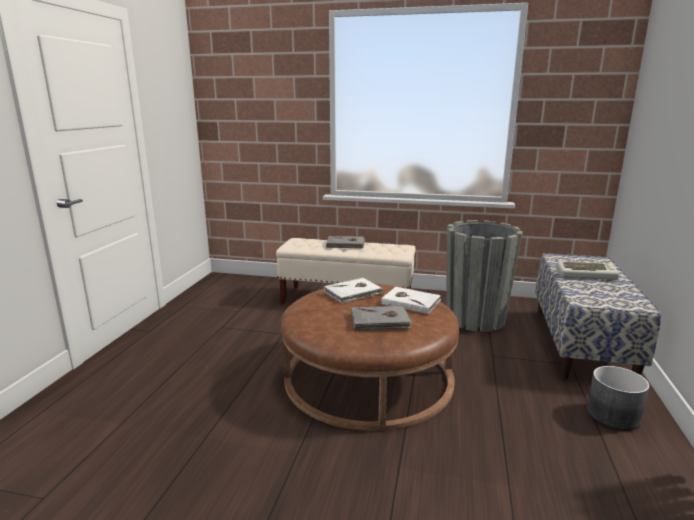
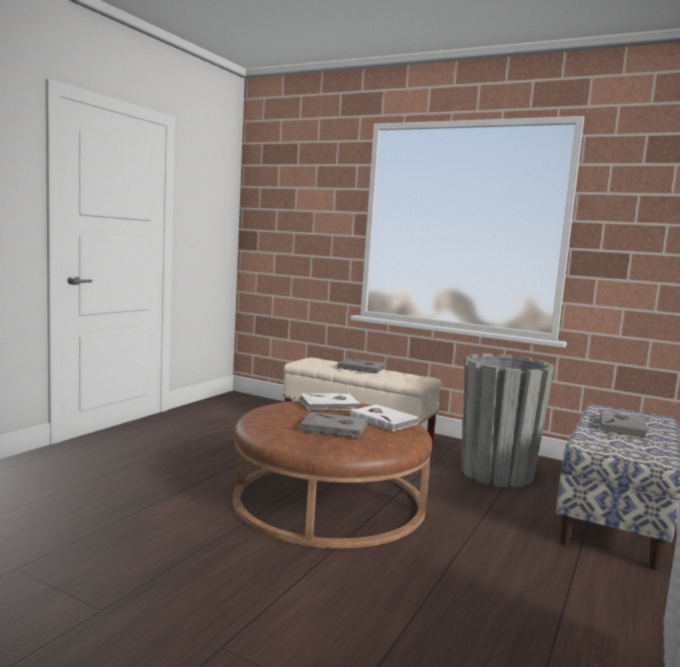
camera: 15 degrees right, 10 degrees down
(586, 275) = (622, 427): keyboard -> grey book
(613, 415) = (598, 589): grey planter -> none

